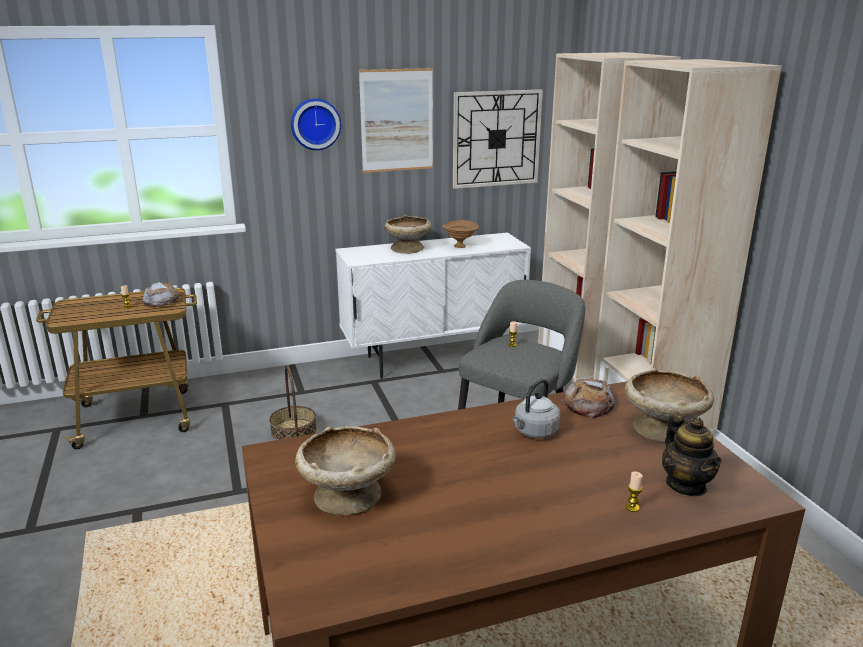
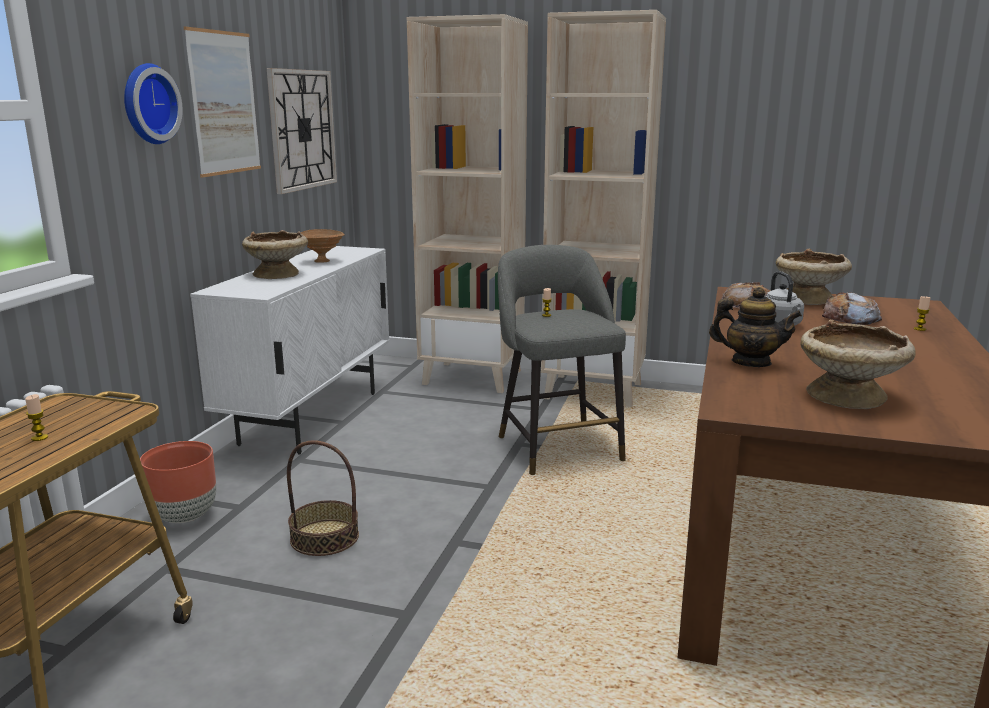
camera: 55 degrees left, 5 degrees down
(161, 300) = (77, 411): bread -> bread (850, 318)
(276, 383) = (184, 516): none -> brown planter
(686, 485) = (895, 312): teapot -> teapot (751, 362)

